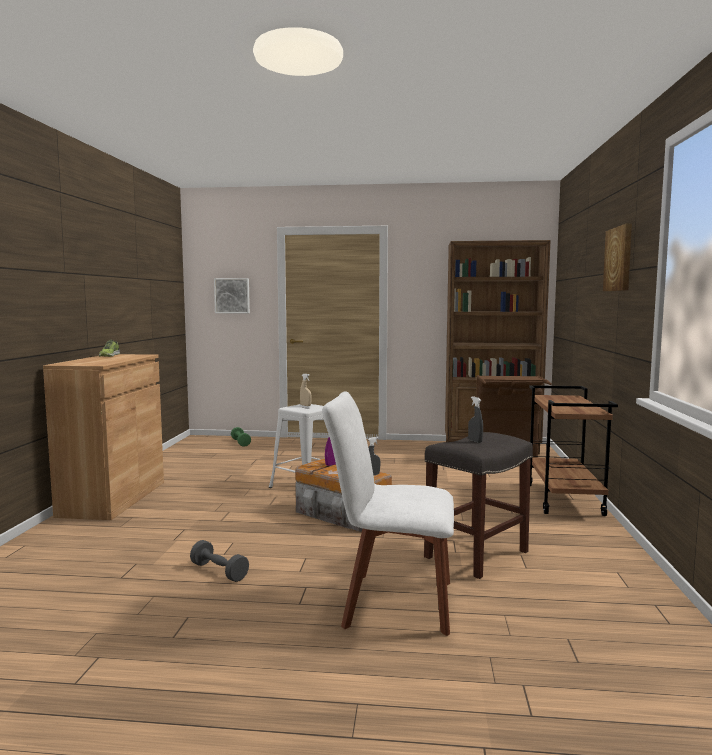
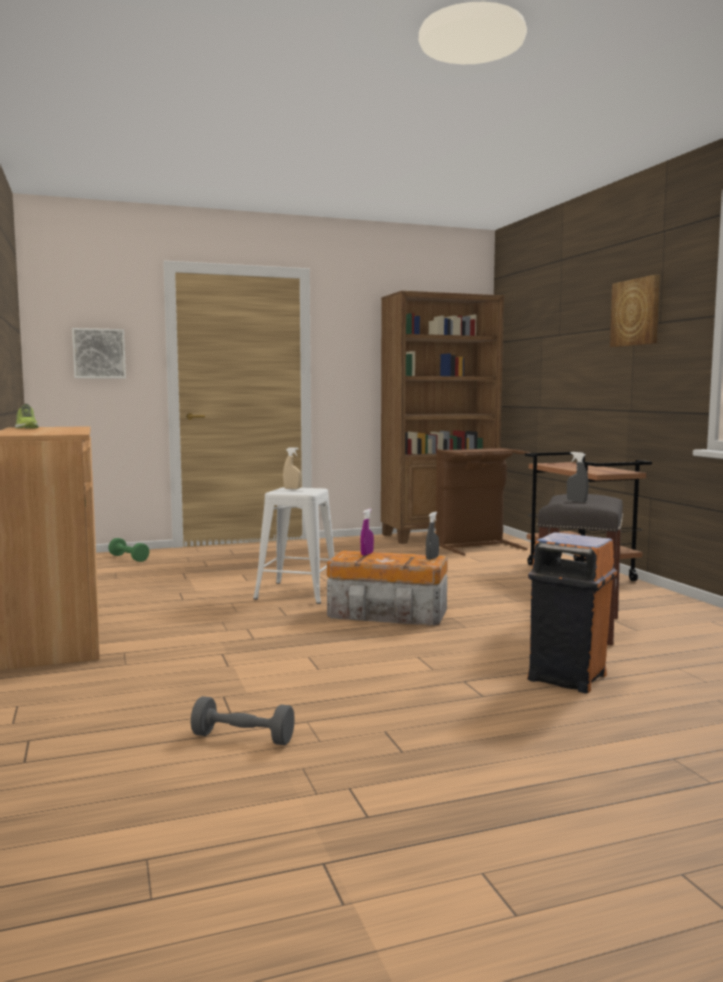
camera: 25 degrees left, 0 degrees up
(219, 572) = (344, 685): grey dumbbell -> grey dumbbell (243, 738)
(391, 602) = (568, 678): white chair -> orange trash can

